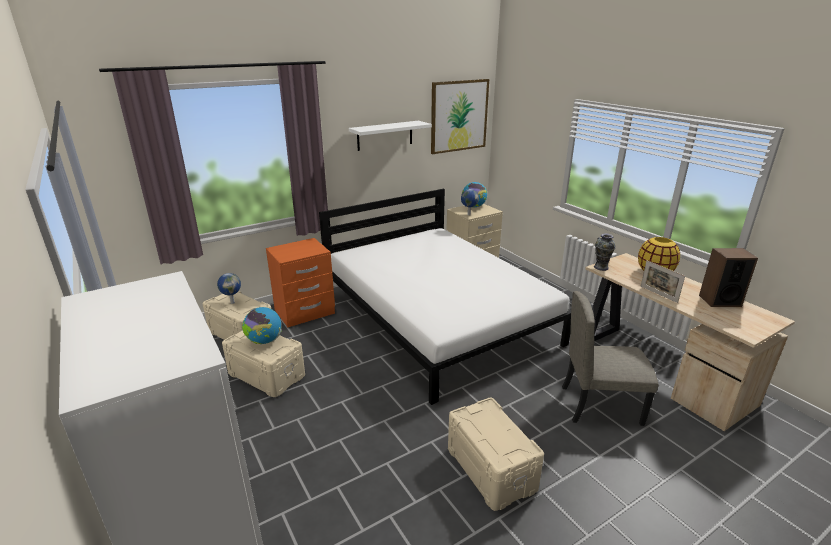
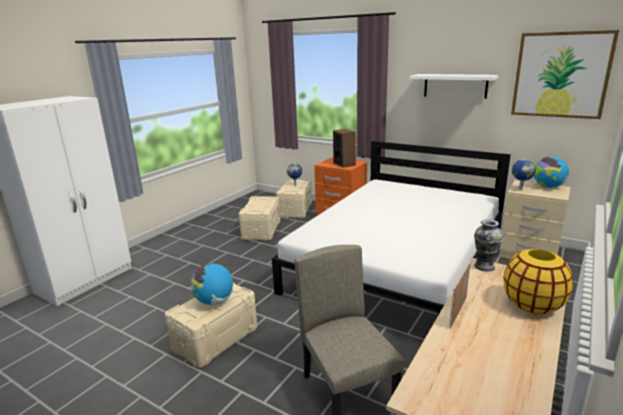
camera: 65 degrees right, 5 degrees down
(264, 341) = (262, 205): globe -> globe (214, 301)
(719, 300) = (510, 369): speaker -> speaker (344, 164)

